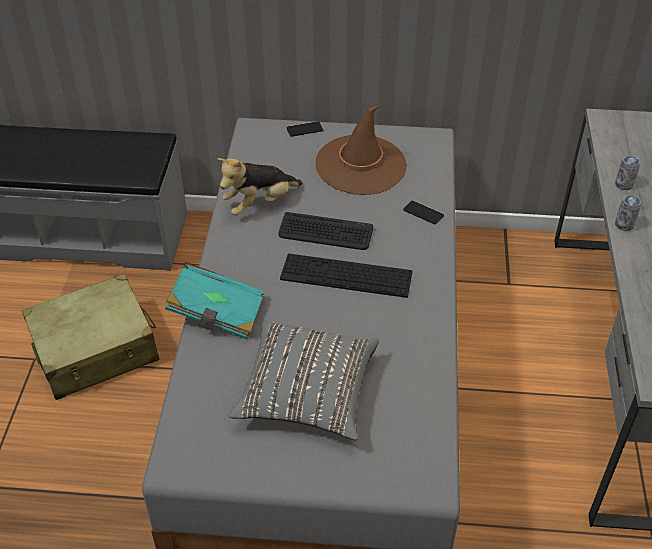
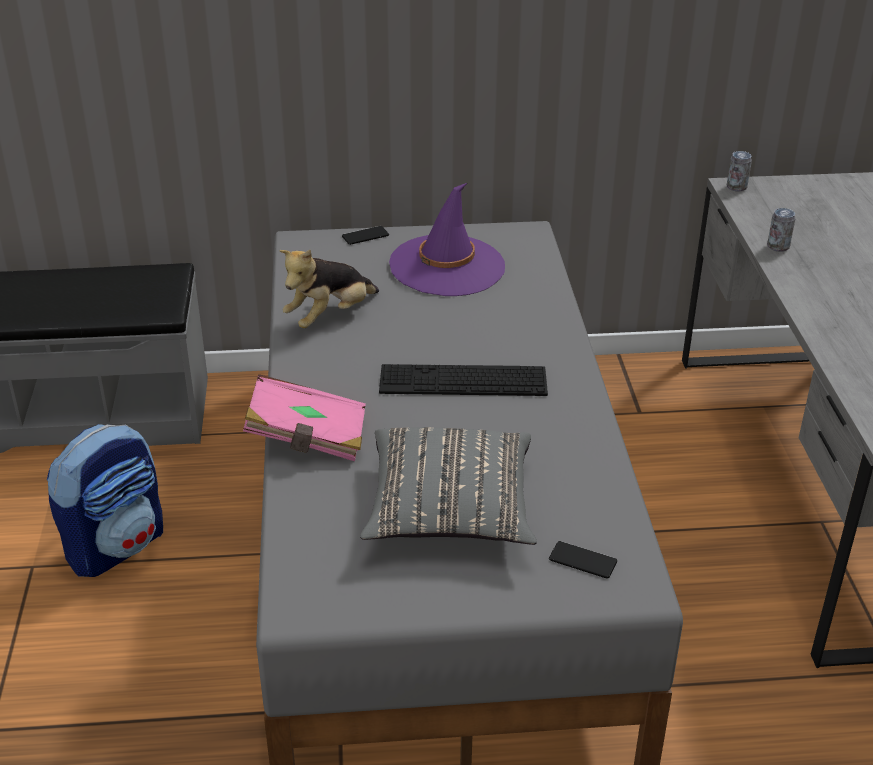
camera: 10 degrees left, 10 degrees down
(96, 349) = (117, 545): beige suitcase -> backpack
(217, 314) = (307, 438): turquoise book -> pink book
(325, 232) = (423, 339): keyboard -> none
(361, 165) = (447, 266): brown hat -> purple hat
(423, 213) = (539, 307): phone -> phone (582, 560)
(624, 225) = (792, 285): can -> can (736, 187)

